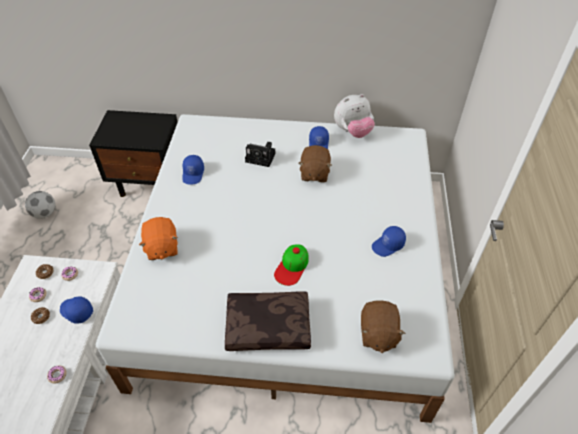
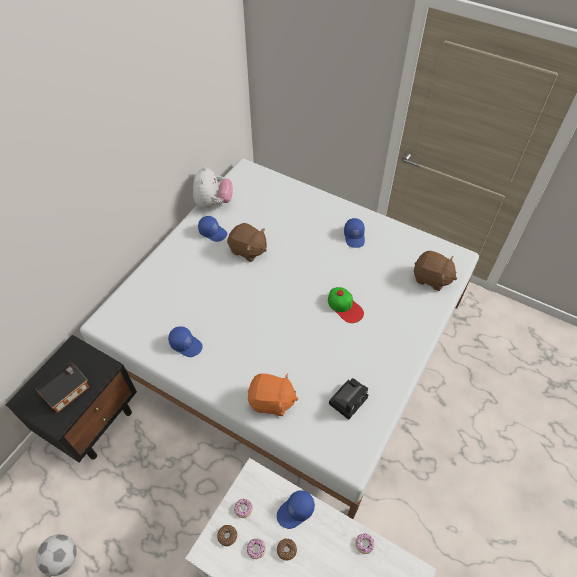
camera: 65 degrees left, 5 degrees up
(128, 132) = (68, 391): none -> toy house
(261, 158) = (201, 281): camera -> camera (348, 399)
(269, 325) = (396, 344): brown pillow -> none

